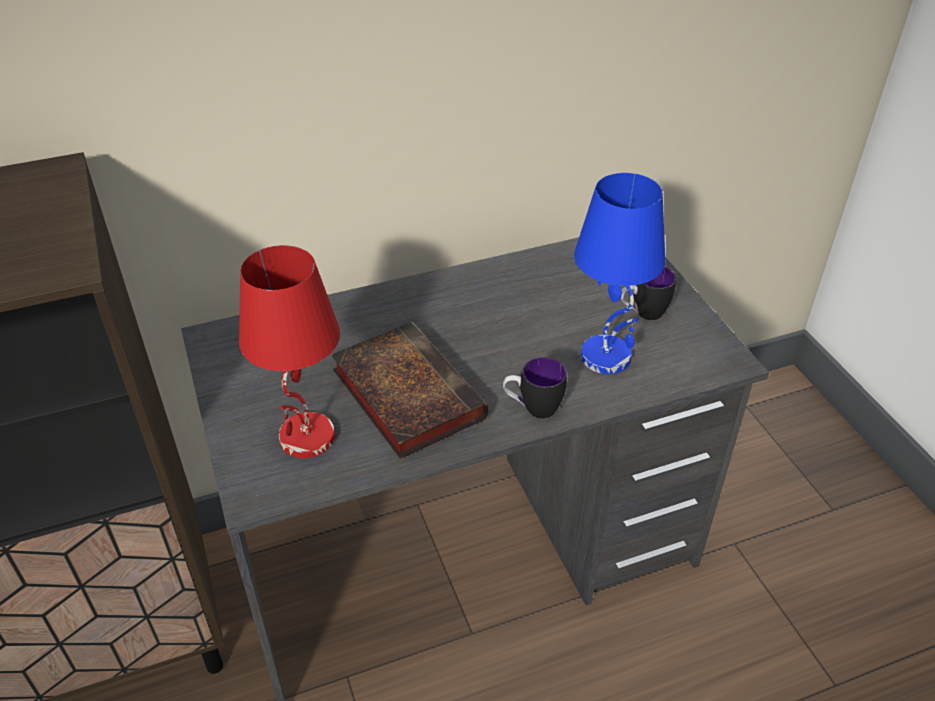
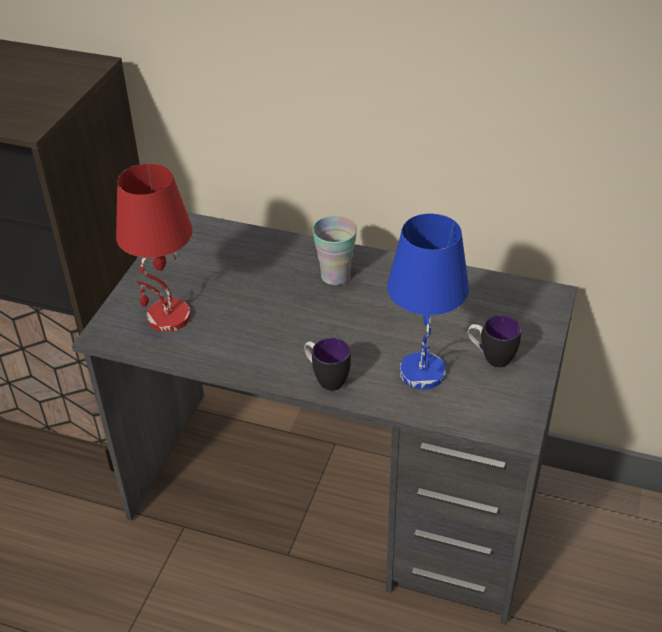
camera: 40 degrees right, 0 degrees up
(404, 392) = (256, 321): book -> none
(430, 312) = (335, 276): none -> cup

